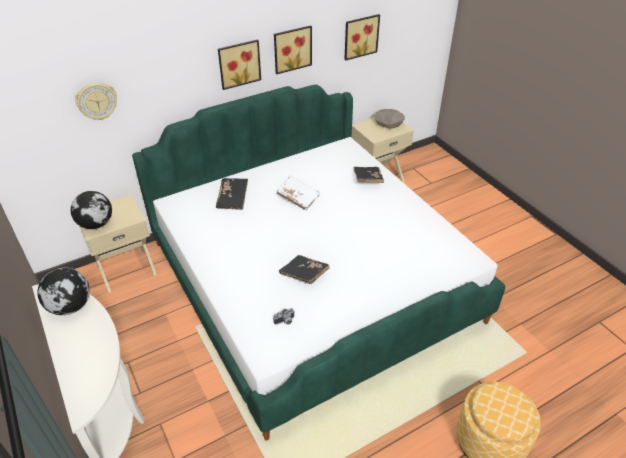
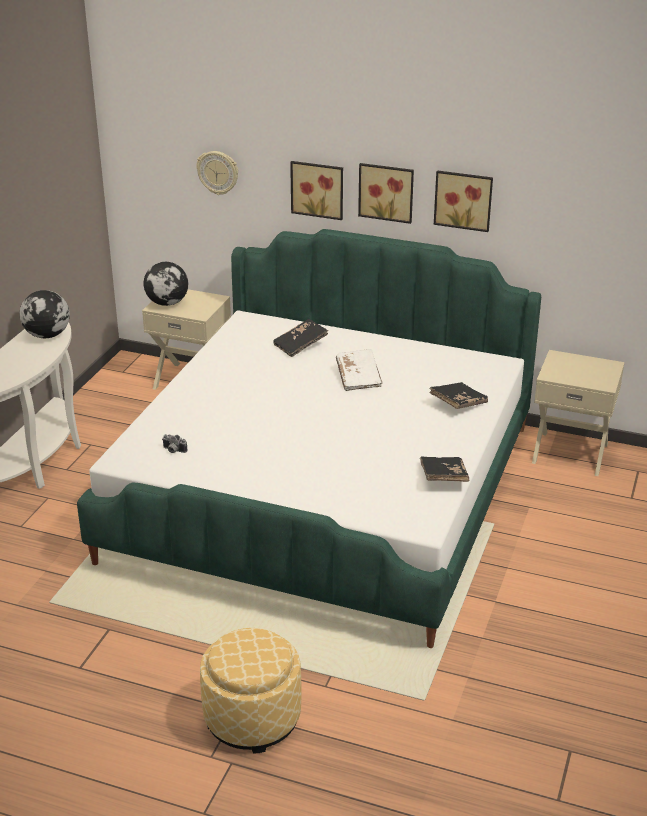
camera: 50 degrees right, 10 degrees down
(304, 275) = (248, 433): black book -> black book (443, 477)
(360, 36) = (577, 221): picture -> picture (318, 189)
(388, 123) = (596, 371): beige bowl -> none

